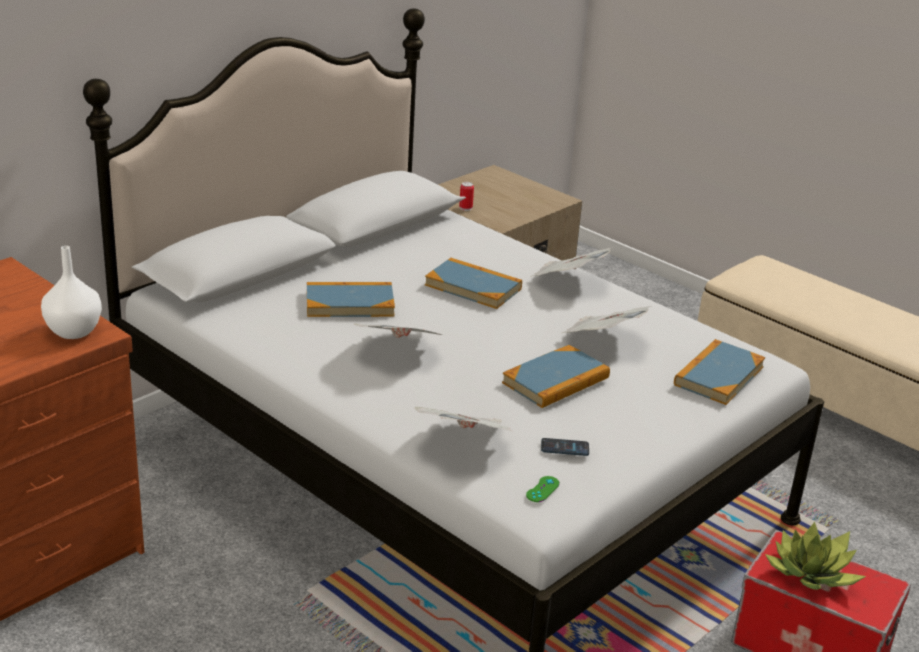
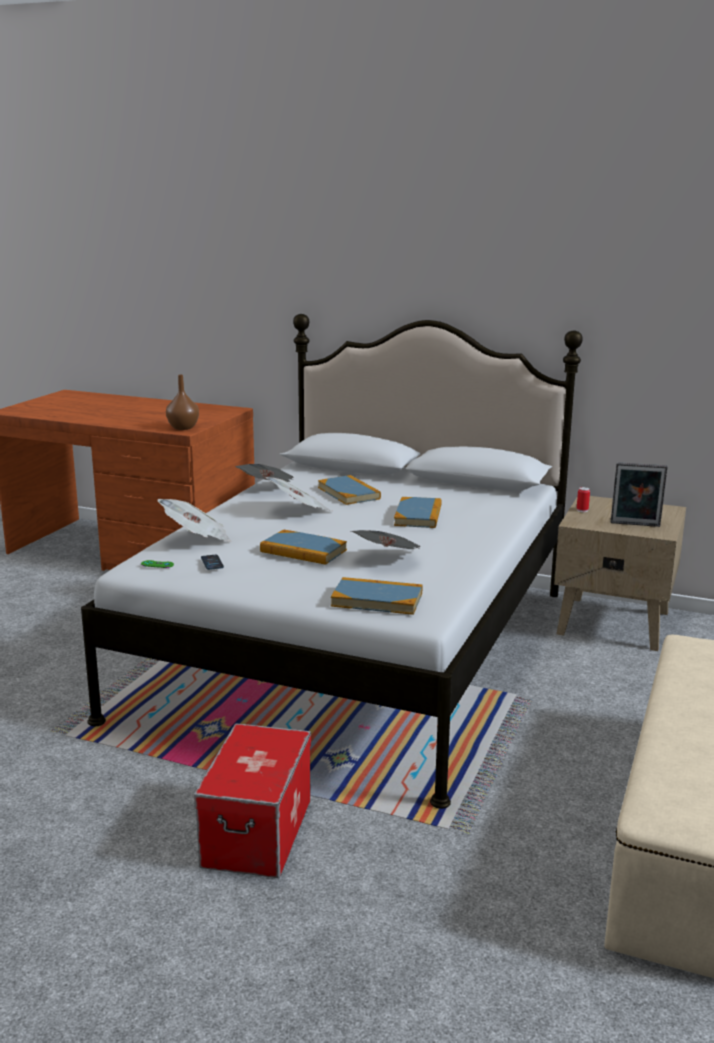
camera: 70 degrees right, 10 degrees down
(75, 331) = (183, 428): white vase -> brown vase
(528, 201) = (635, 525): none -> picture frame
(568, 281) = (474, 539): newspaper -> newspaper (267, 489)
(812, 573) = (256, 752): potted plant -> none

